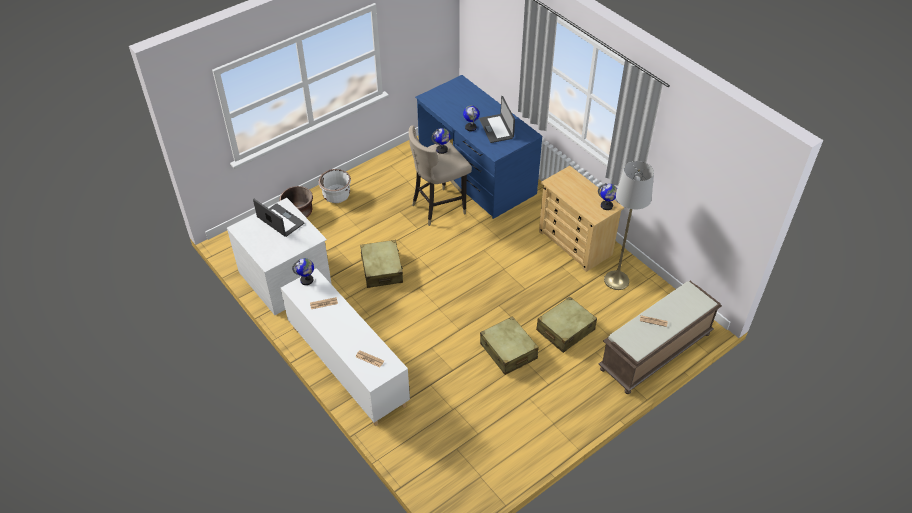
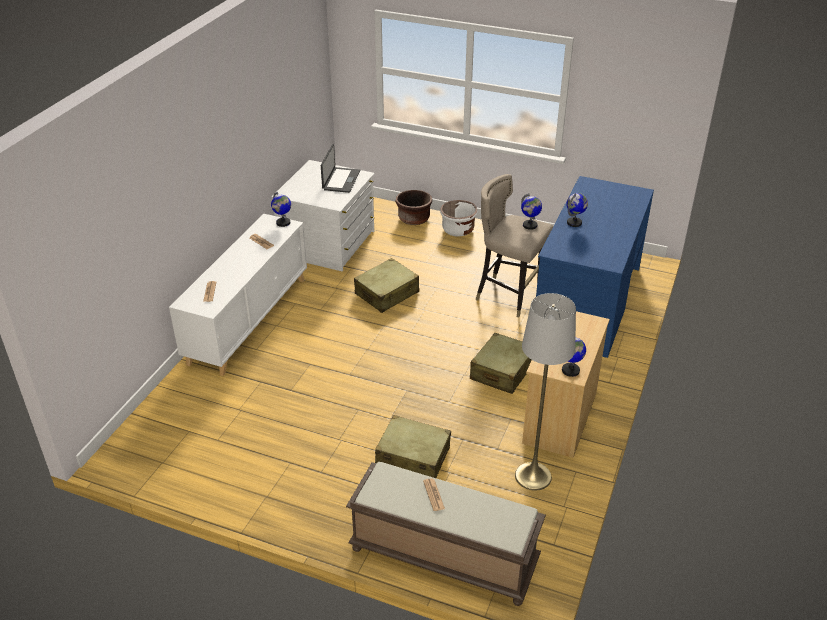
camera: 60 degrees right, 10 degrees down
(496, 128) = (594, 239): laptop -> none
(508, 351) = (346, 422): beige suitcase -> beige suitcase (502, 371)

